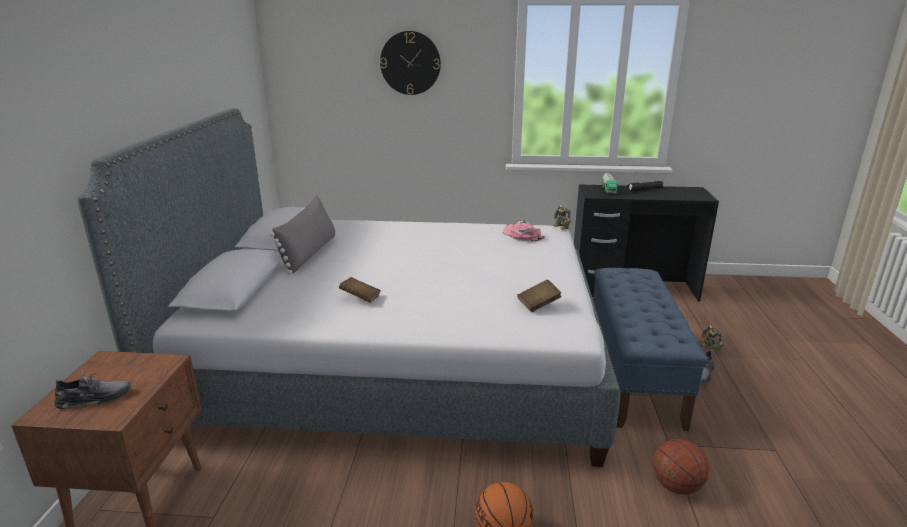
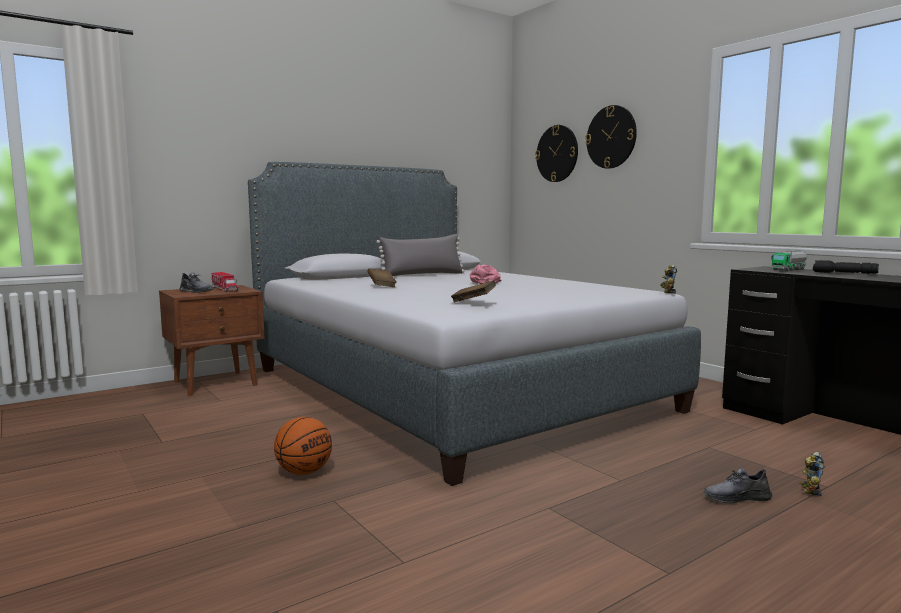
camera: 50 degrees right, 15 degrees down
(118, 372) = (225, 289): none -> toy truck
(338, 73) = (557, 153): none -> wall clock
(522, 235) = (608, 289): pink cap -> pink cap (486, 281)
(633, 373) = (642, 464): blue bench -> none
(676, 486) = (482, 526): basketball -> none

